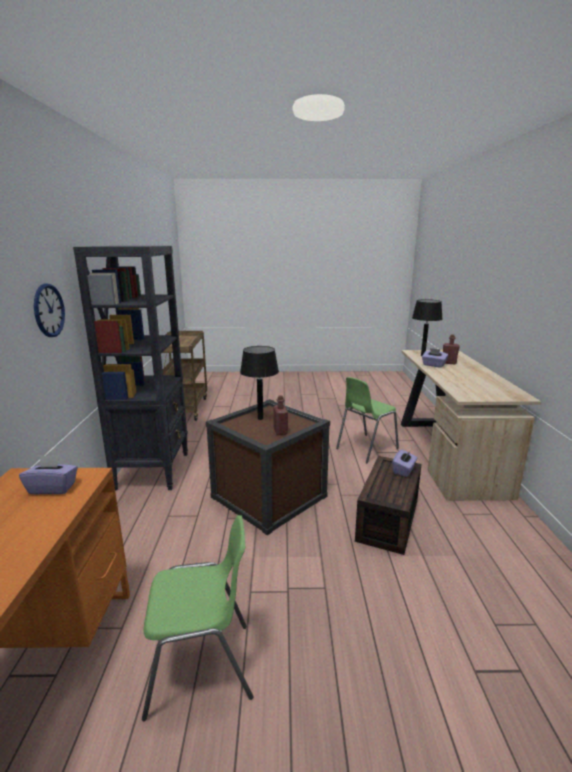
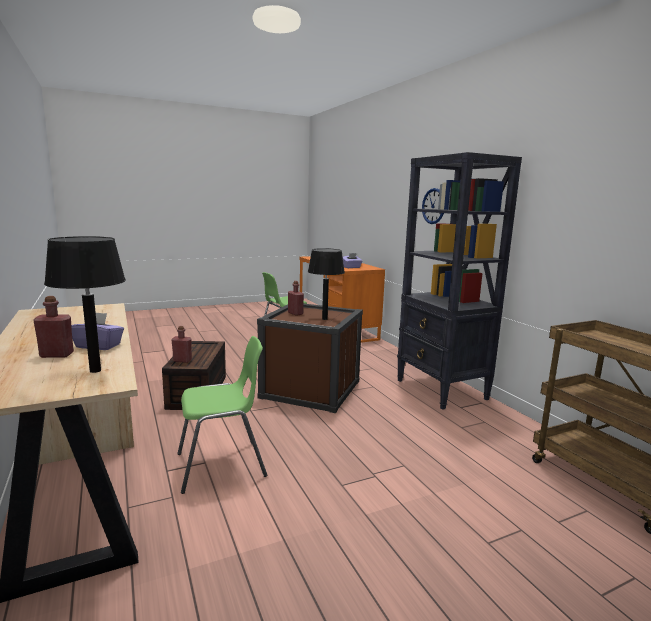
camera: 155 degrees right, 5 degrees down
(366, 448) = (222, 465): green chair -> green chair turned 45 degrees clockwise
(404, 470) = (182, 360): purple tissue box -> red bottle

